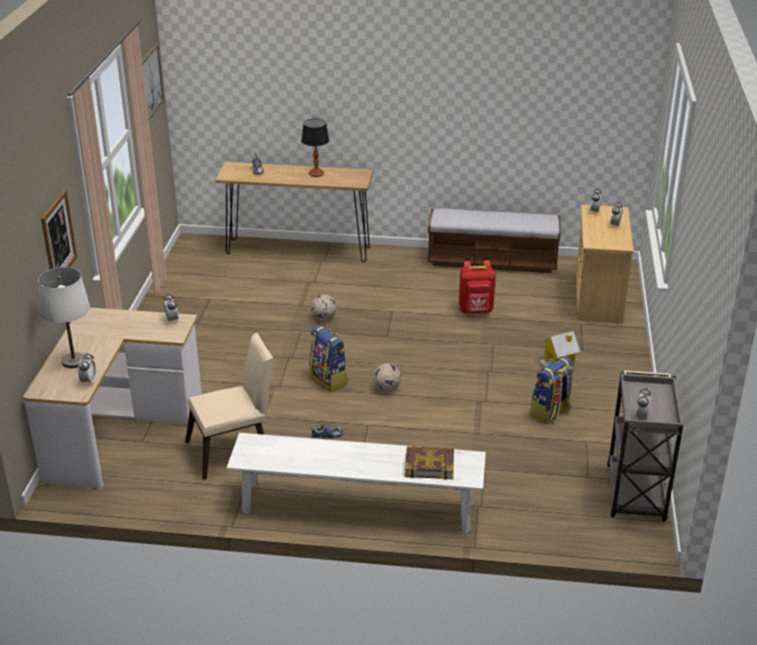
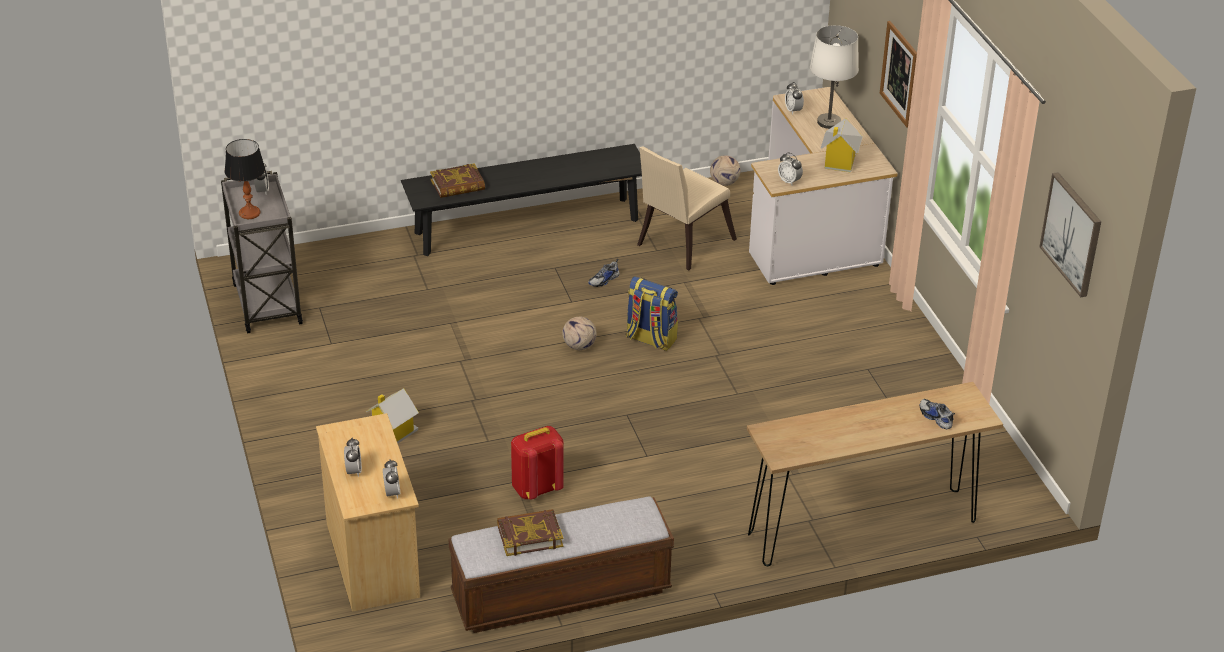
camera: 155 degrees right, 5 degrees up
(114, 325) = (839, 163): none -> toy house
(316, 173) = (846, 434): table lamp -> table lamp (250, 213)
(324, 317) = (725, 421): football -> football (724, 183)
(357, 508) = (527, 226): white bench -> black bench
(513, 219) = (529, 536): none -> book
(551, 412) = (380, 366): backpack -> none

